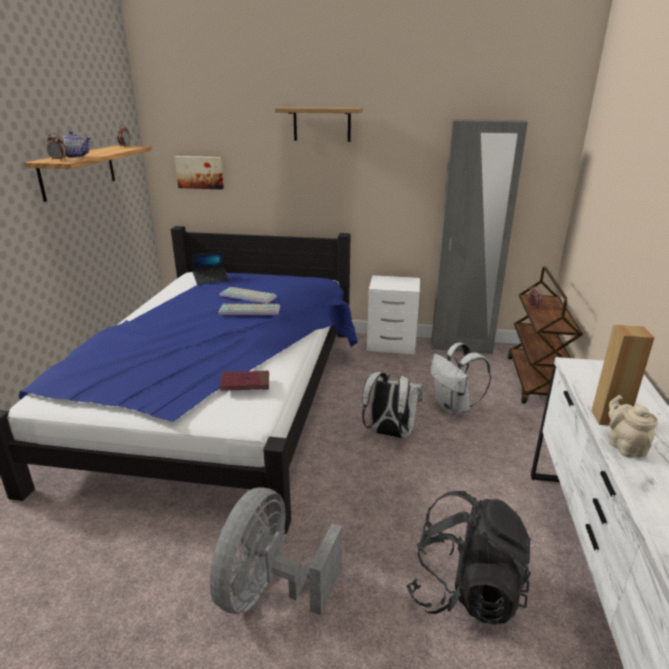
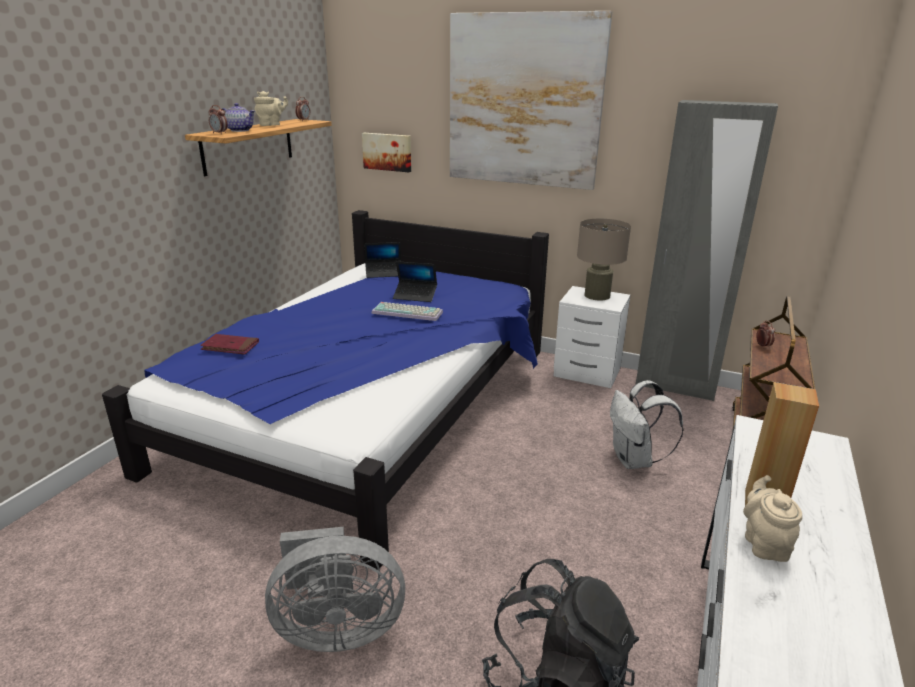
camera: 15 degrees right, 0 degrees up
(100, 151) = (272, 125): none -> beige teapot
(245, 383) = (363, 393): red book -> red book (230, 346)
(249, 296) = (415, 296): keyboard -> laptop
(270, 590) = (336, 628): grey fan -> grey fan turned 135 degrees counterclockwise
(322, 124) = (524, 101): shelf -> picture
(388, 433) = (540, 478): white backpack -> none
(395, 281) = (597, 295): none -> beige table lamp

